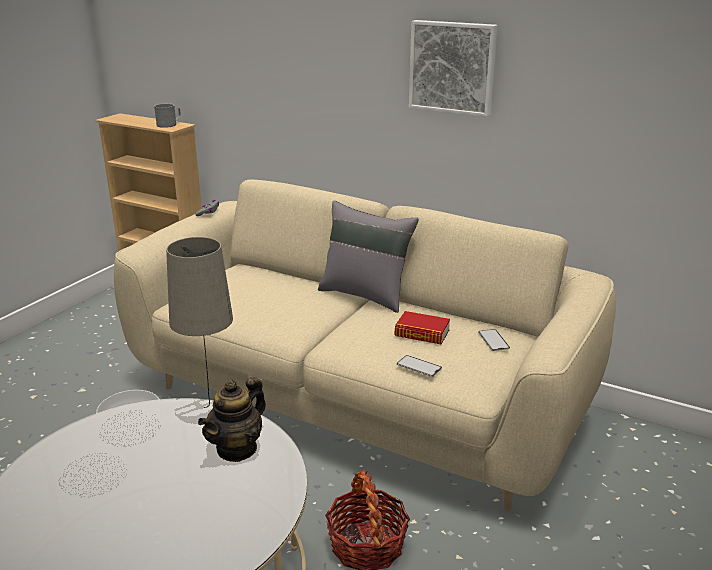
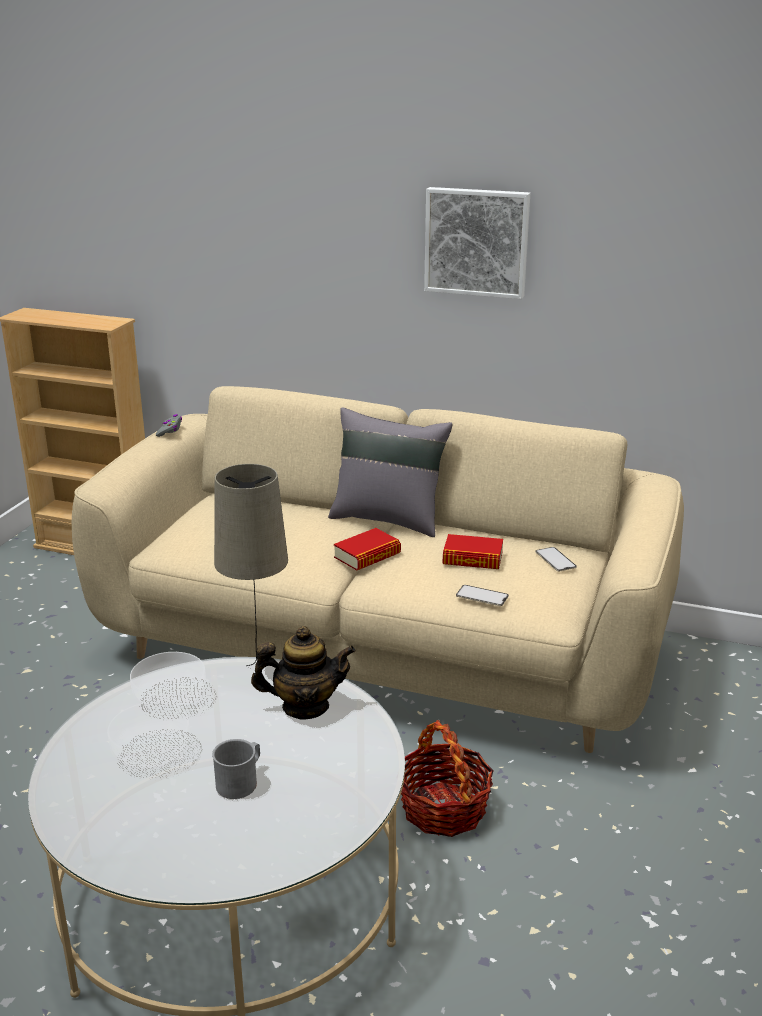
camera: 10 degrees left, 0 degrees up
(169, 124) = (102, 321): grey mug -> grey mug (241, 781)
(237, 448) = (305, 707): teapot -> teapot turned 120 degrees counterclockwise
(336, 323) = (367, 555): none -> book

